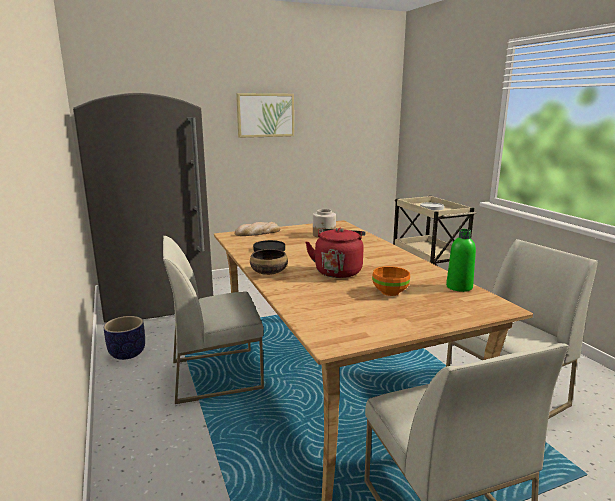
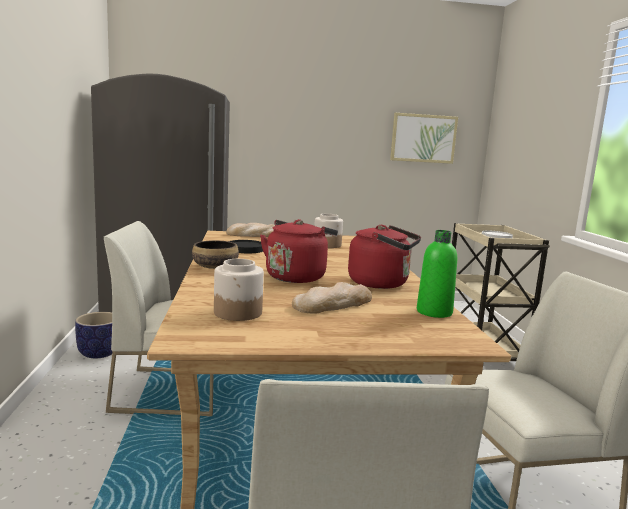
camera: 15 degrees right, 5 degrees down
(265, 115) = (318, 117): picture -> picture (423, 138)
(337, 312) = (238, 312): none -> jar
(390, 292) = (333, 304): orange bowl -> bread
(402, 267) = (382, 284): none -> red kettle

